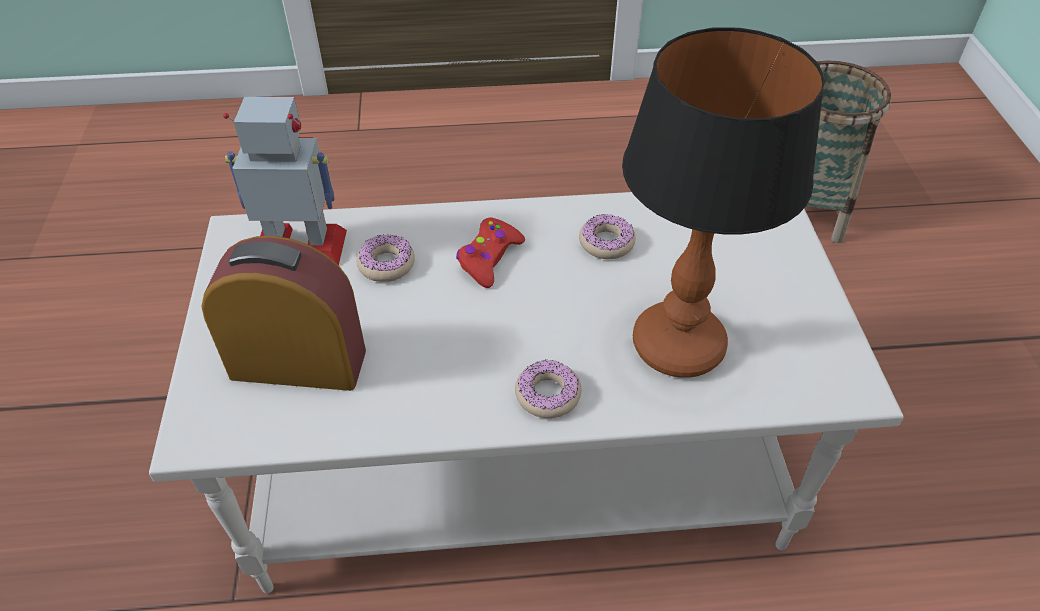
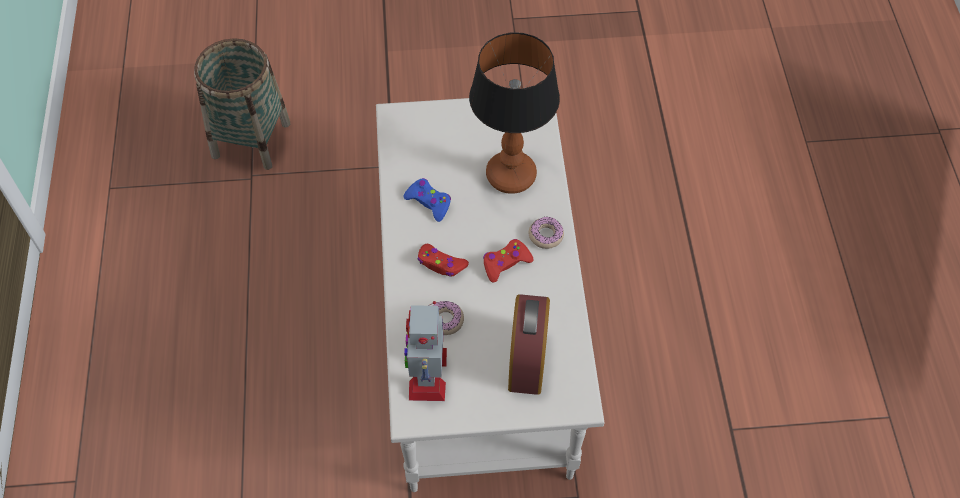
camera: 90 degrees left, 10 degrees up
(488, 337) = (505, 263): none -> red game controller
(606, 243) = (429, 202): donut -> blue game controller

